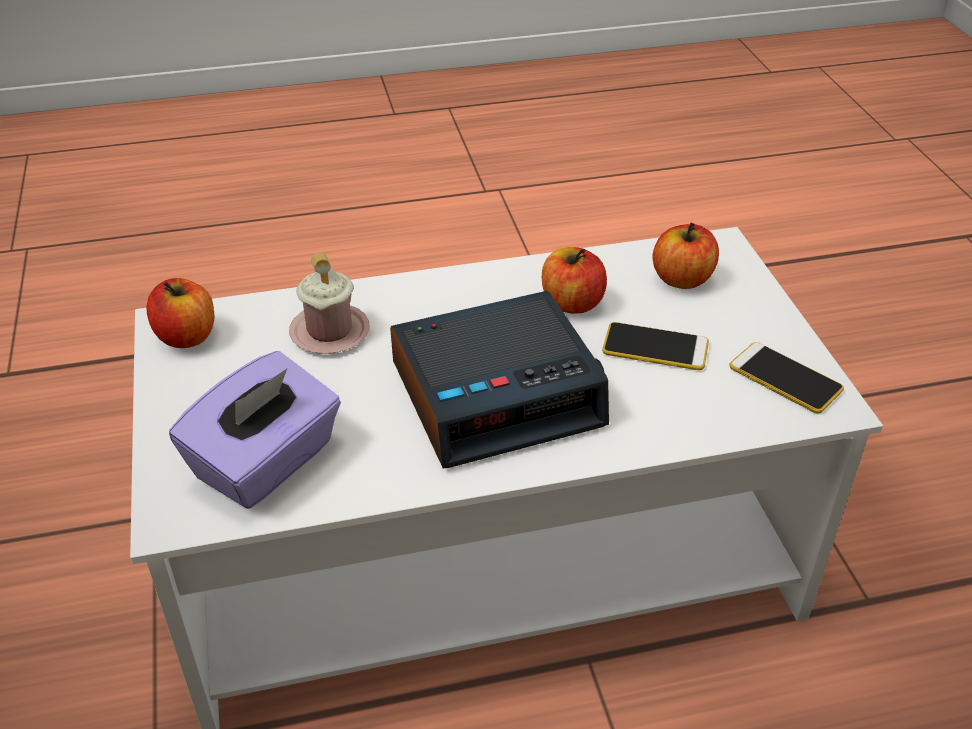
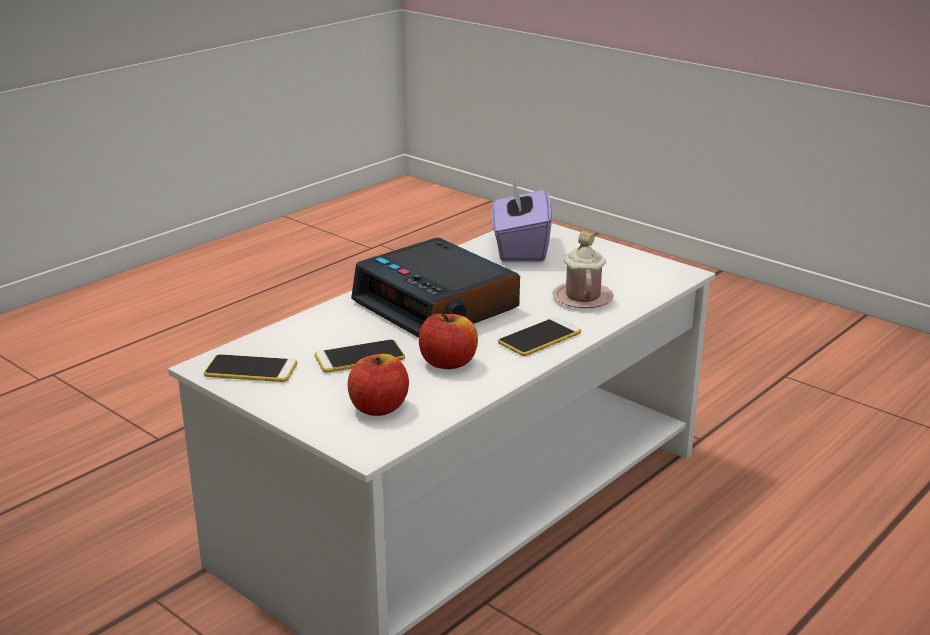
camera: 145 degrees right, 15 degrees down
(186, 336) = (658, 271): apple -> none
(448, 297) = (539, 338): none -> phone
(498, 393) = (437, 305): alarm clock -> alarm clock turned 75 degrees counterclockwise

